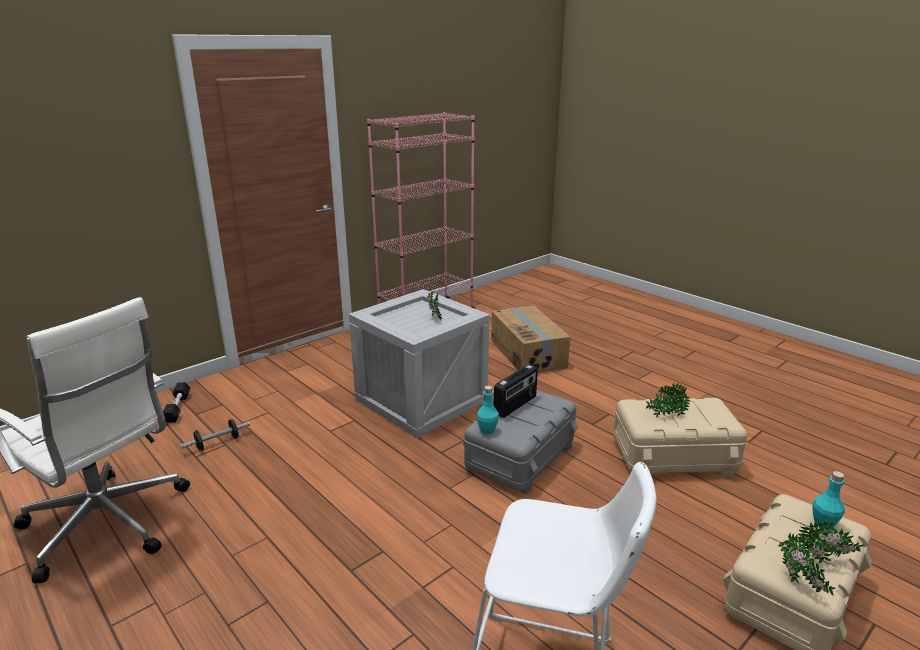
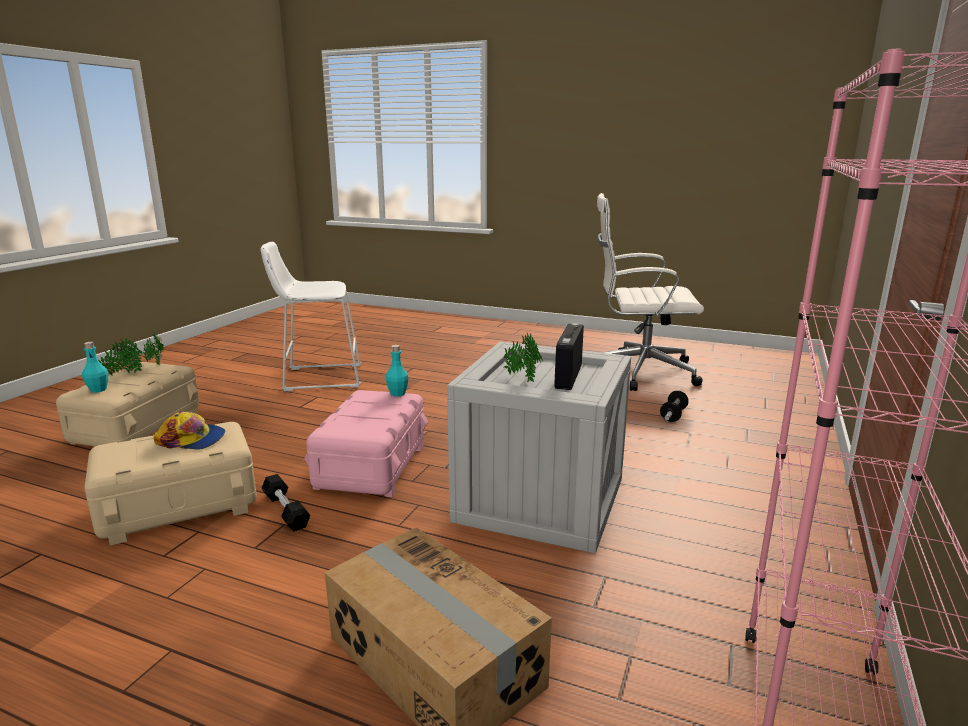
camera: 155 degrees right, 5 degrees down
(177, 408) = (776, 429): black dumbbell -> black dumbbell (286, 511)
(515, 405) = (379, 417): radio -> radio (567, 377)
(519, 457) = (372, 466): grey storage box -> pink storage box
(665, 416) = (192, 439): potted plant -> cap

